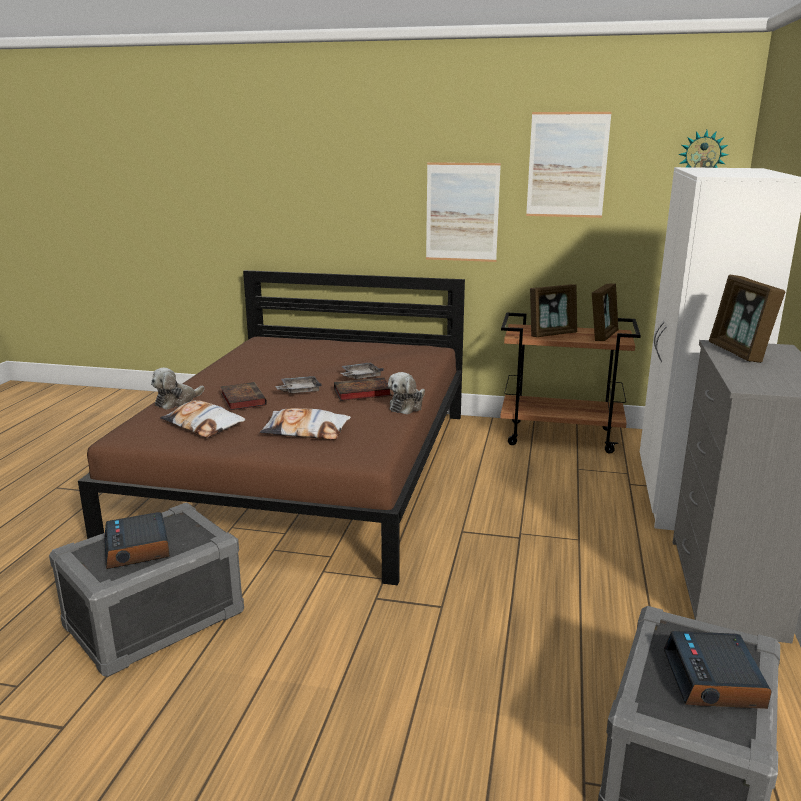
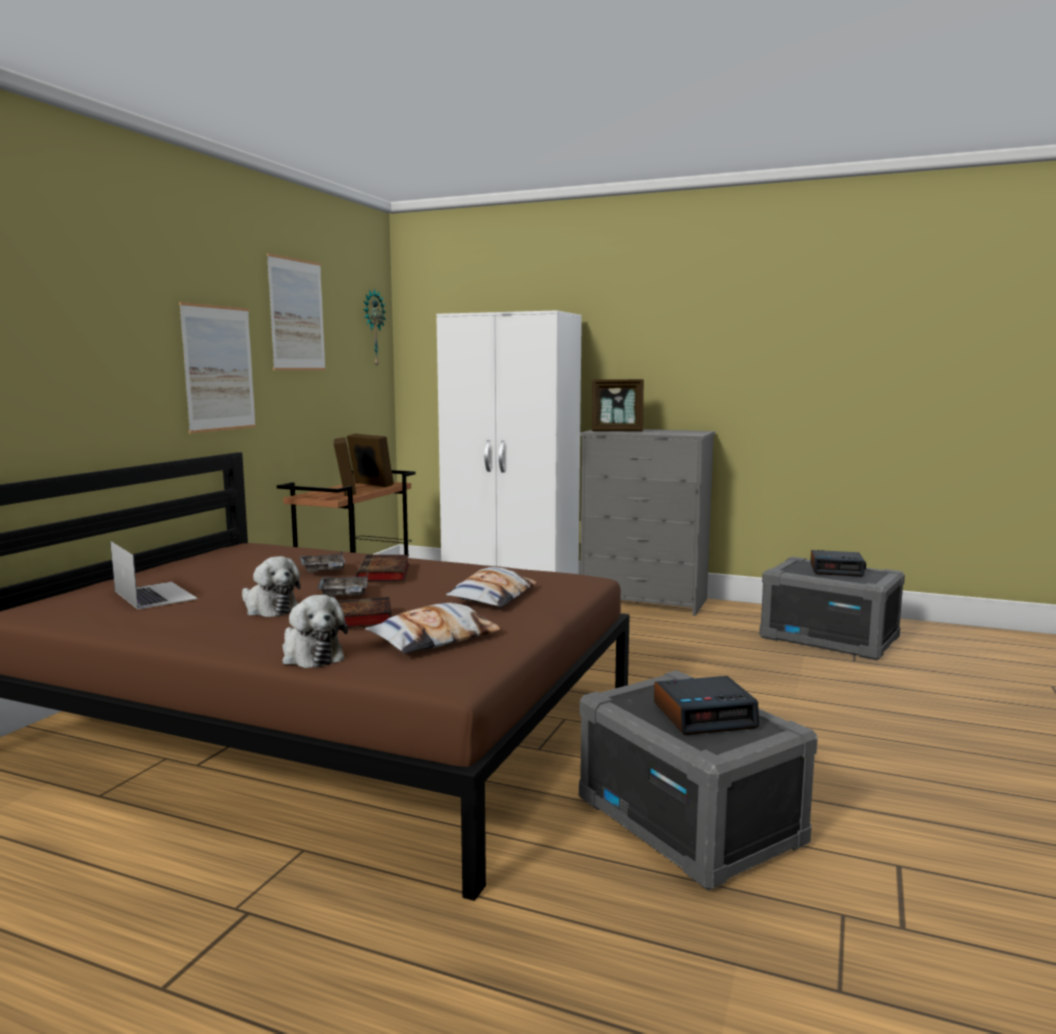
camera: 80 degrees left, 10 degrees down
(296, 353) = (155, 595): none -> laptop
(407, 406) = (443, 563): plush toy -> plush toy (269, 608)

